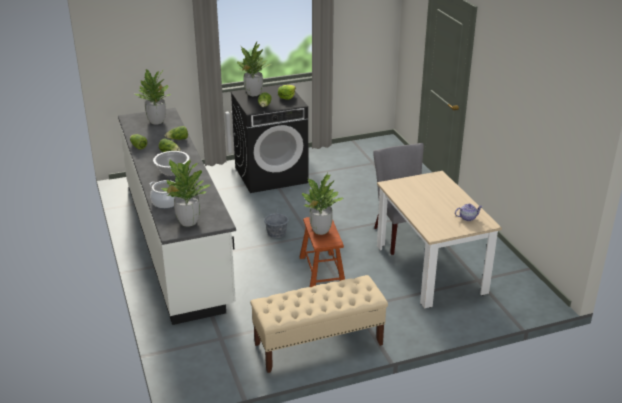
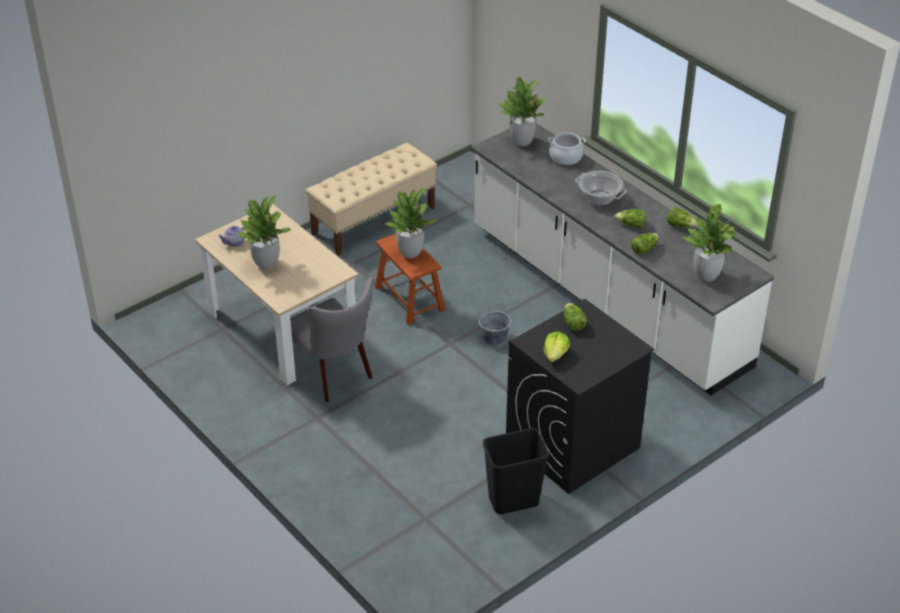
camera: 160 degrees right, 10 degrees up
(253, 94) = (613, 350): potted plant -> potted plant (266, 263)
(321, 160) = (513, 501): none -> black trash can

